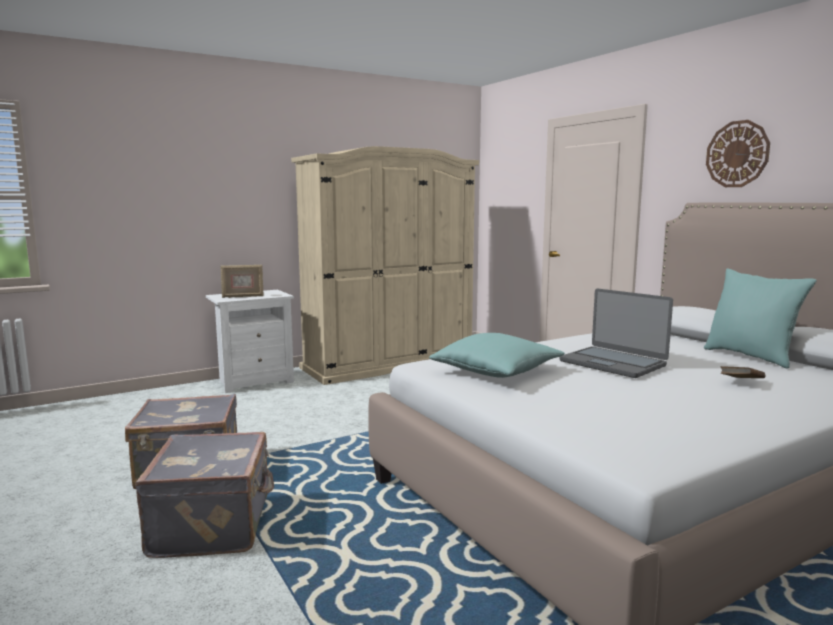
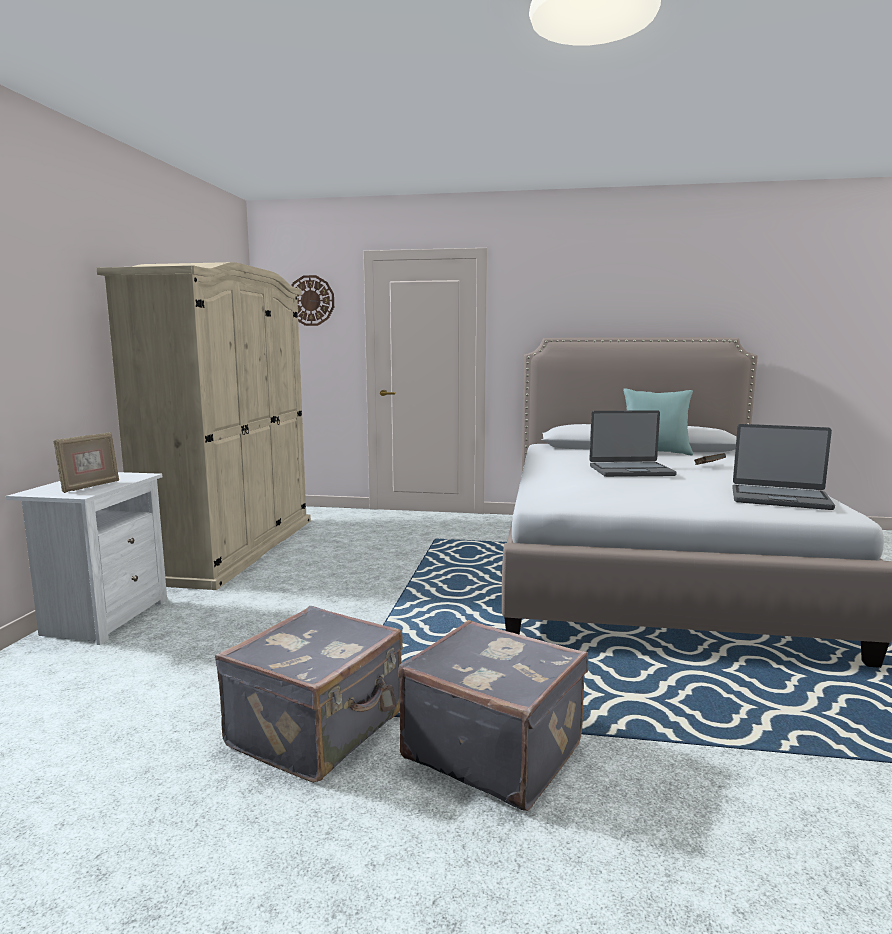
camera: 50 degrees left, 0 degrees up
(496, 371) = (604, 492): turquoise pillow -> none
(641, 428) = (779, 498): none -> laptop
(737, 154) = (578, 298): wall clock -> wall clock (311, 300)

